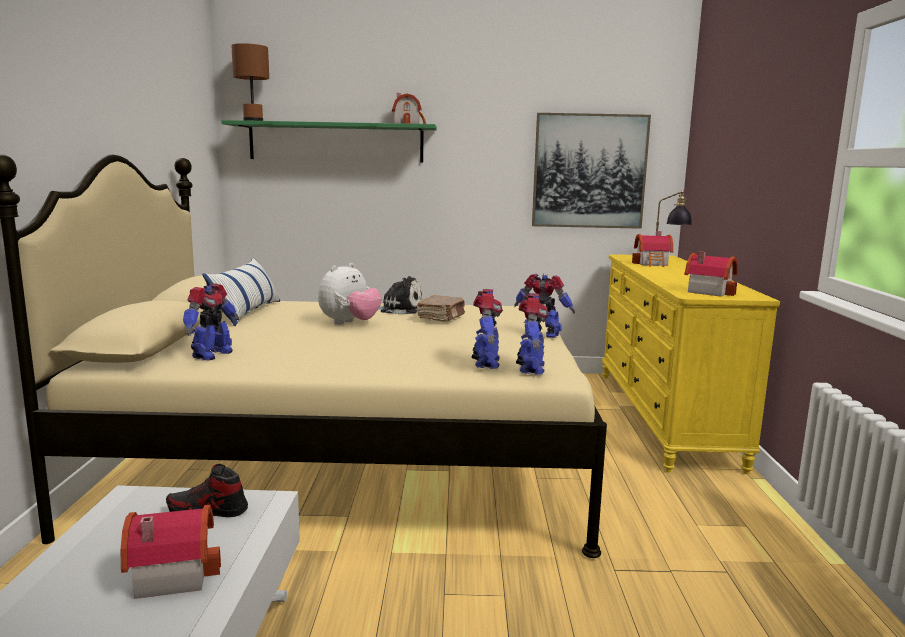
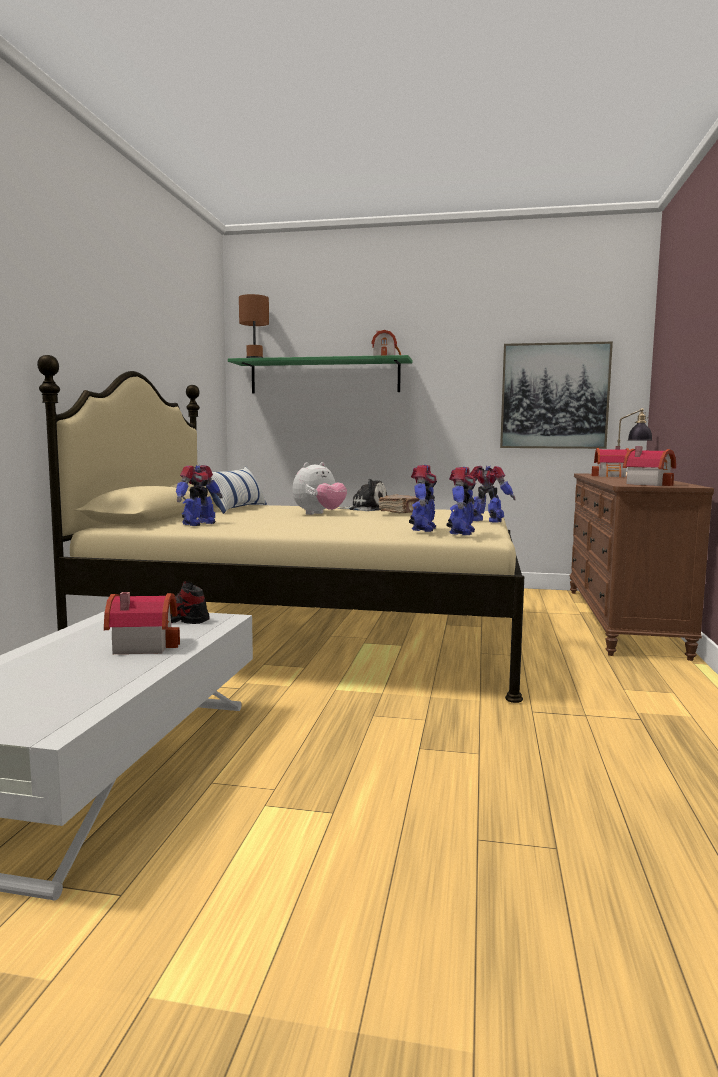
camera: 10 degrees right, 5 degrees down
(664, 417) = (621, 620): yellow dresser -> brown dresser

